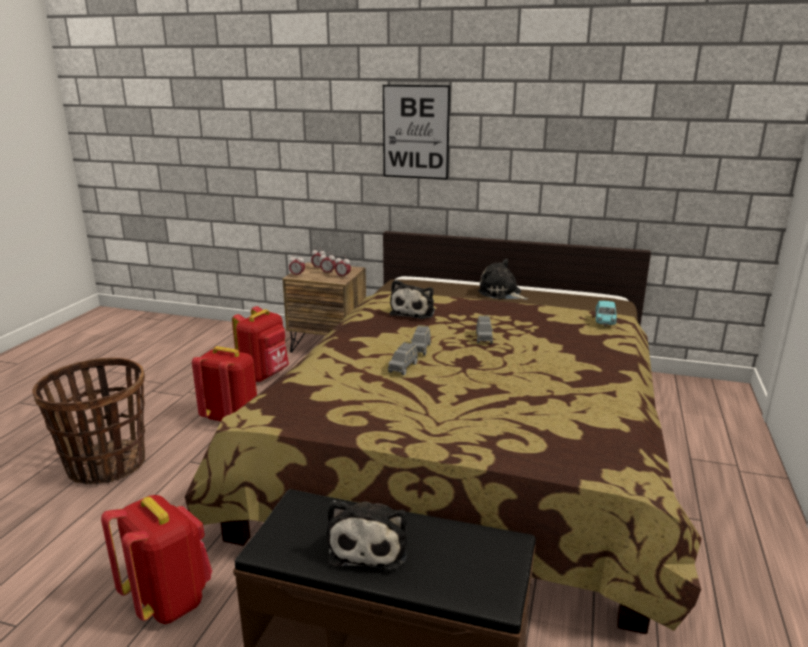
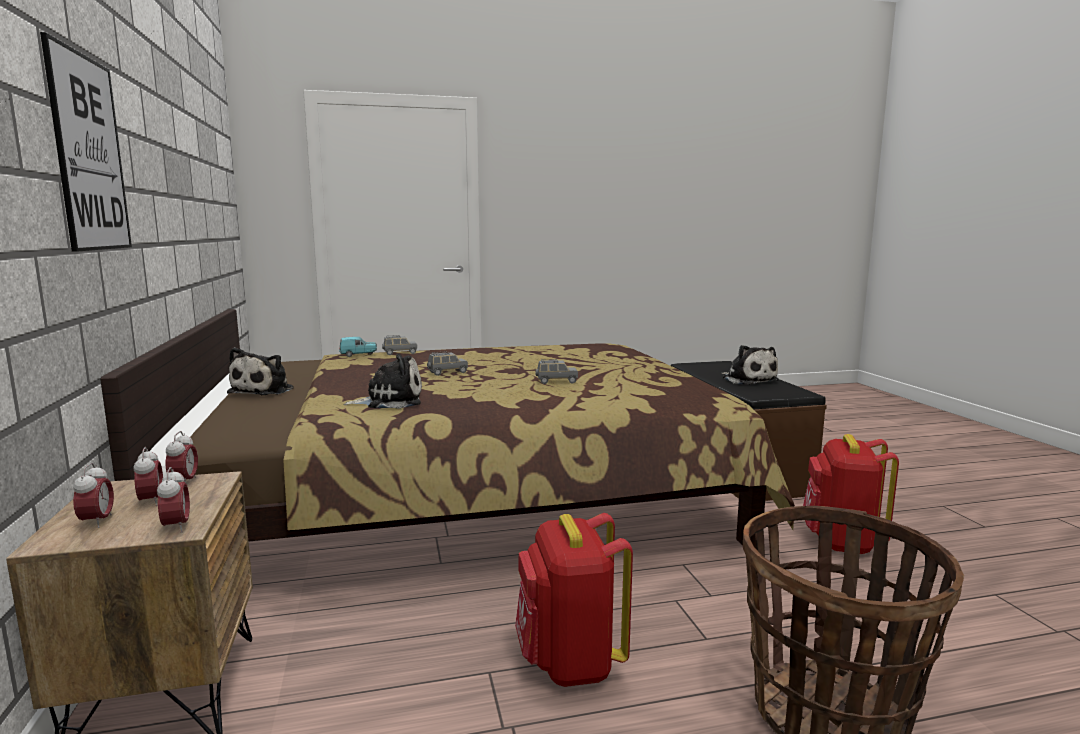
camera: 120 degrees left, 10 degrees down
(265, 375) = (375, 714): red backpack -> none
(369, 545) = (748, 380): plush toy -> plush toy turned 90 degrees clockwise
(420, 349) = (505, 383): grey toy car -> grey toy car (400, 353)

